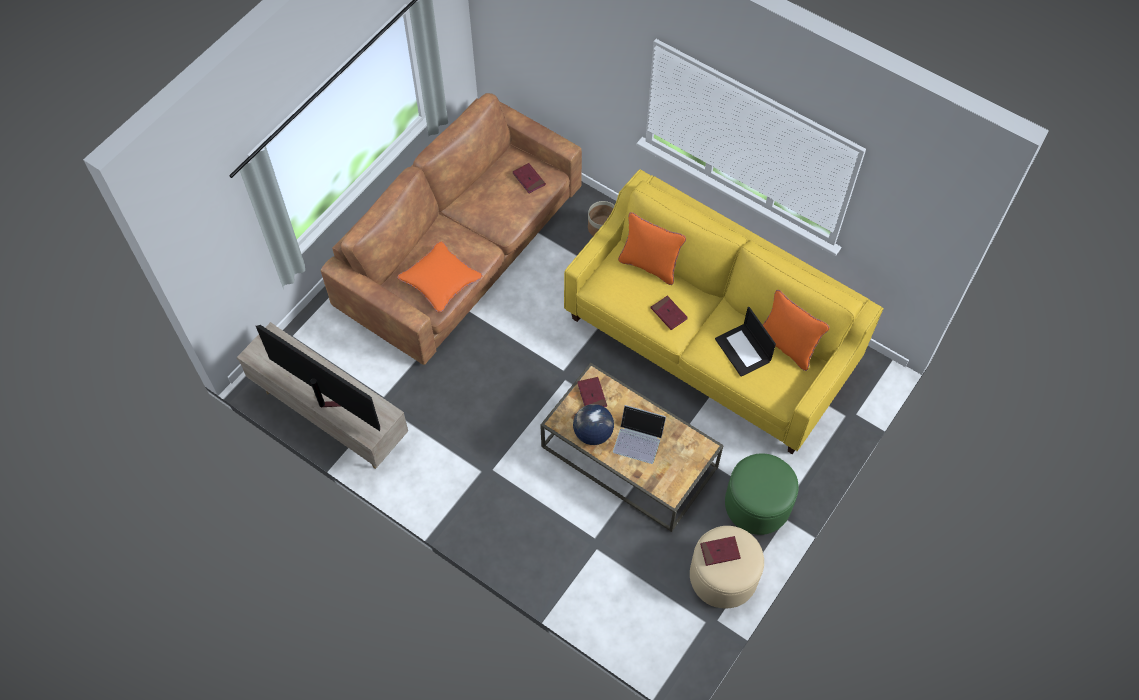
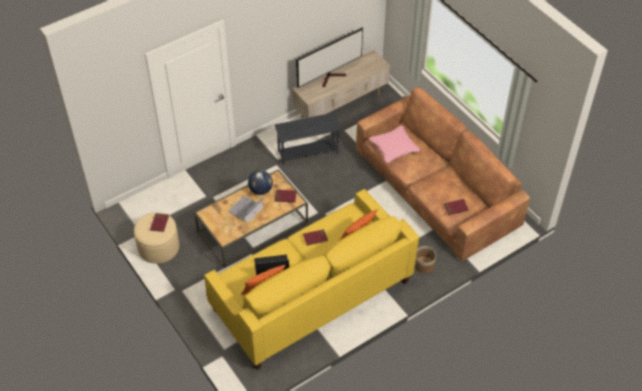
camera: 110 degrees right, 10 degrees down
(440, 280) = (394, 147): orange pillow -> pink pillow
(449, 433) = (308, 152): none -> grey side table
(757, 504) = (191, 279): green ottoman -> none

